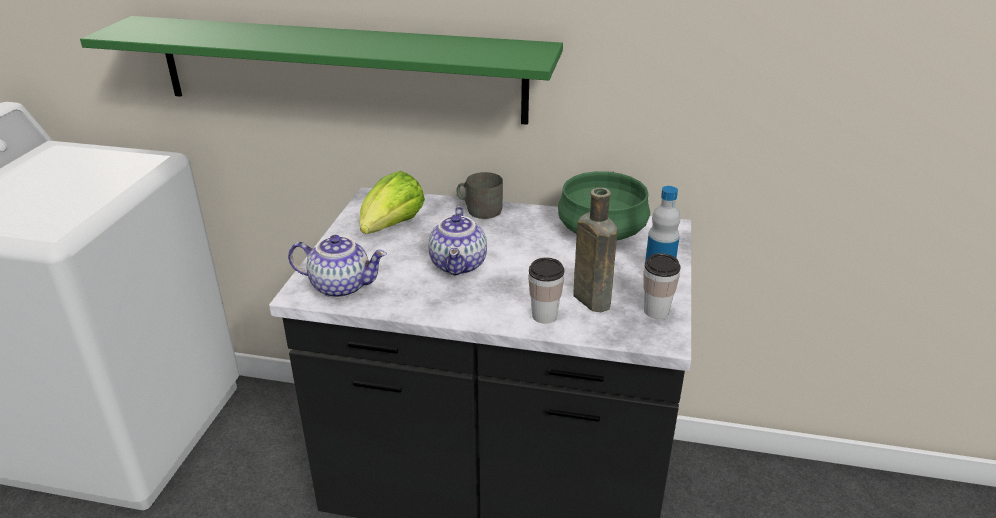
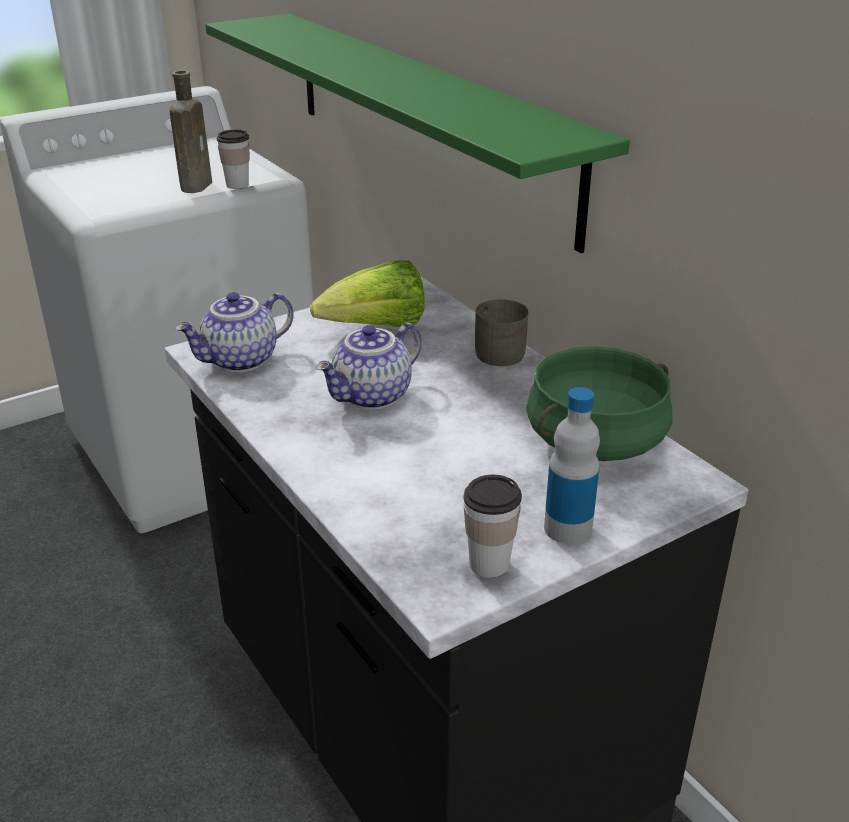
camera: 45 degrees right, 0 degrees up
(342, 286) = (241, 361): teapot -> teapot turned 90 degrees clockwise
(544, 315) = (361, 493): cup -> cup (237, 185)
(589, 298) = (440, 504): brown bottle -> brown bottle (197, 185)

